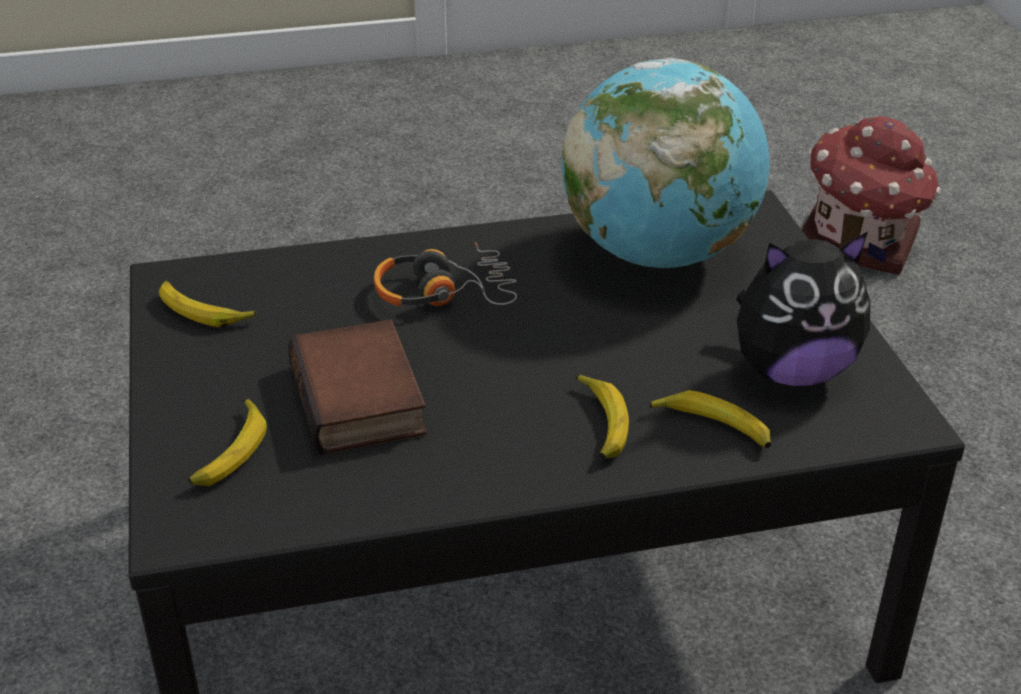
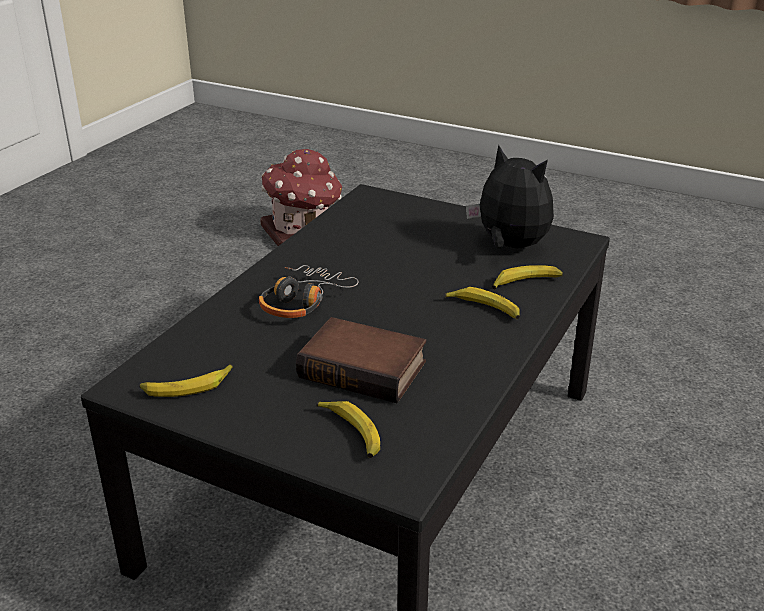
camera: 50 degrees left, 5 degrees down
(658, 253) = (367, 232): globe -> none
(791, 371) = (509, 246): plush toy -> plush toy turned 75 degrees counterclockwise

